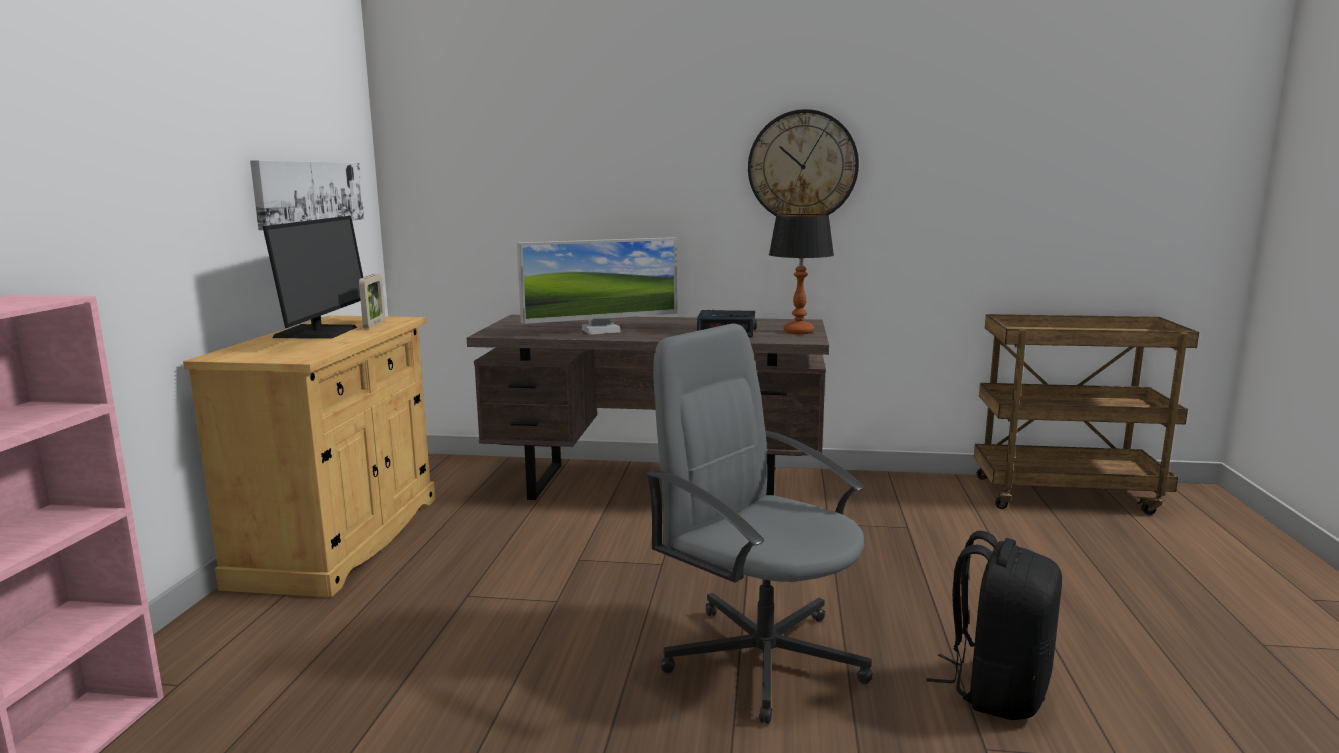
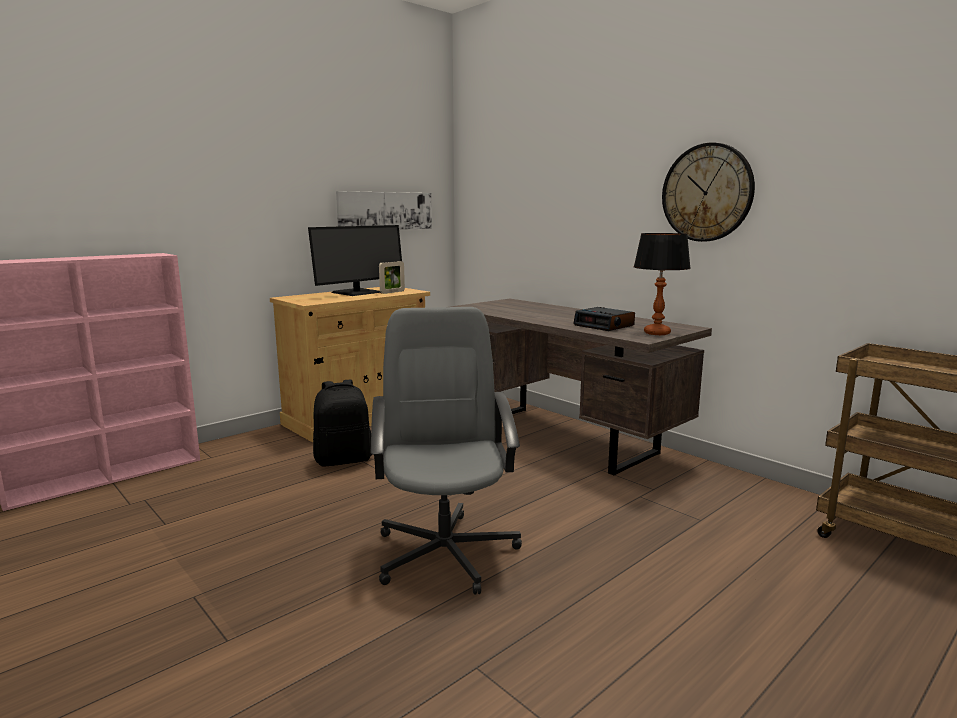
camera: 40 degrees right, 0 degrees up
(601, 330) = (526, 313): monitor -> none
(996, 689) = (554, 642): black backpack -> black backpack (344, 459)

